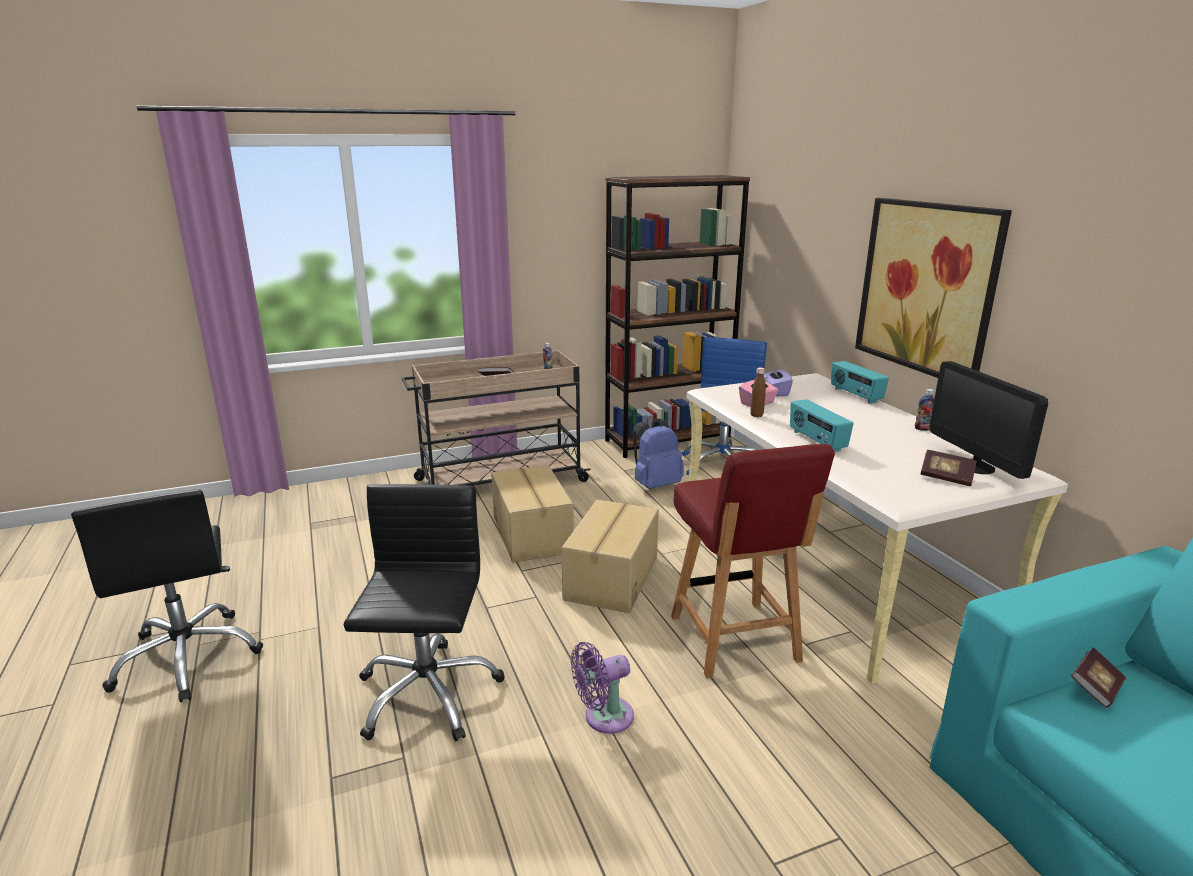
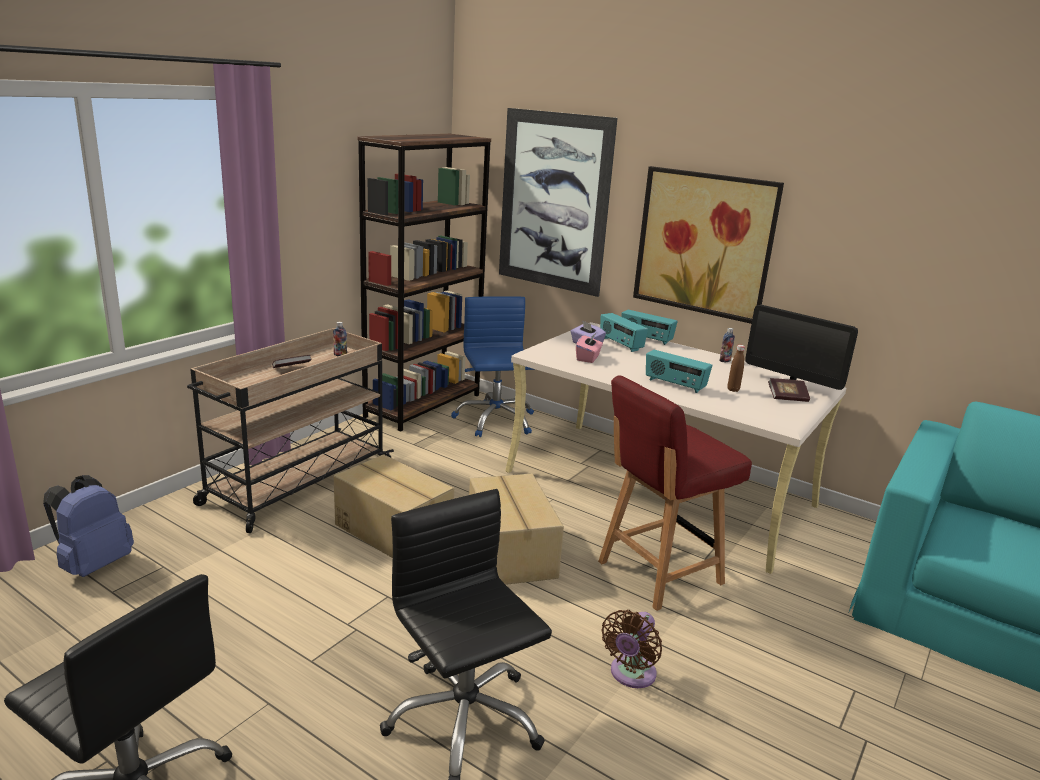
camera: 35 degrees left, 0 degrees up
(604, 717) = (630, 675): purple fan -> brown fan
(655, 485) = (457, 452): blue backpack -> blue backpack (93, 564)
(735, 640) = (657, 573): red chair -> red chair turned 105 degrees clockwise
(756, 415) = (602, 369): brown bottle -> brown bottle (733, 390)
(798, 242) = (554, 202): none -> picture
(815, 396) = (620, 344): none -> radio
(1095, 688) = (953, 525): book -> none

